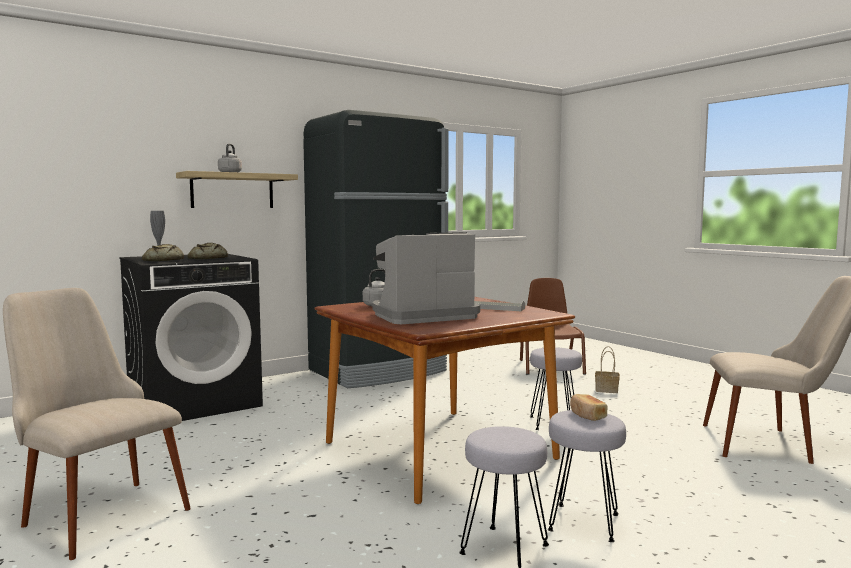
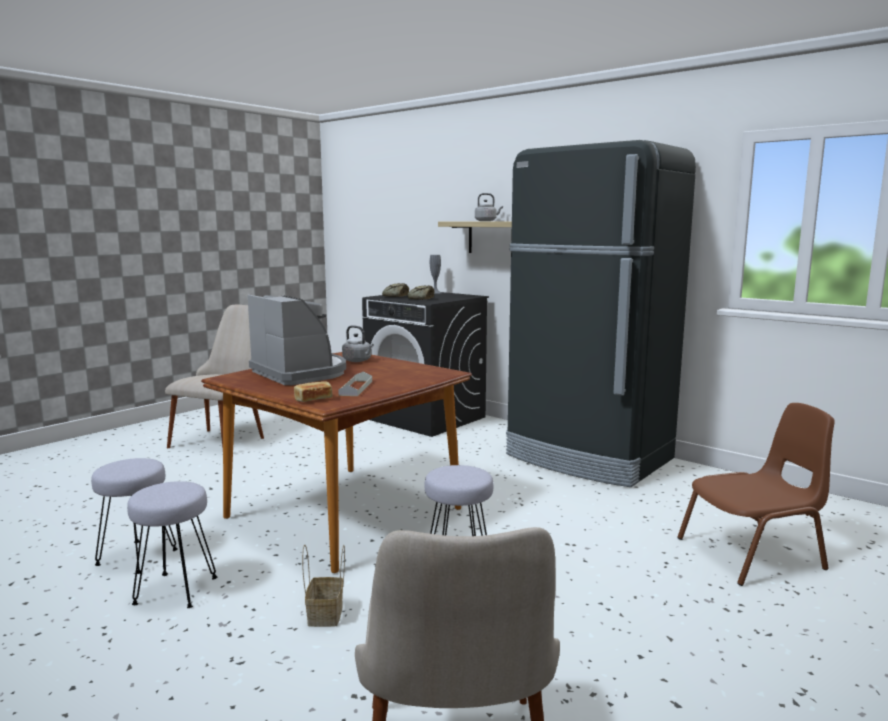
camera: 75 degrees right, 5 degrees up
(587, 415) = (175, 491): bread -> bread (313, 399)
(607, 390) = (661, 607): basket -> basket (326, 616)

